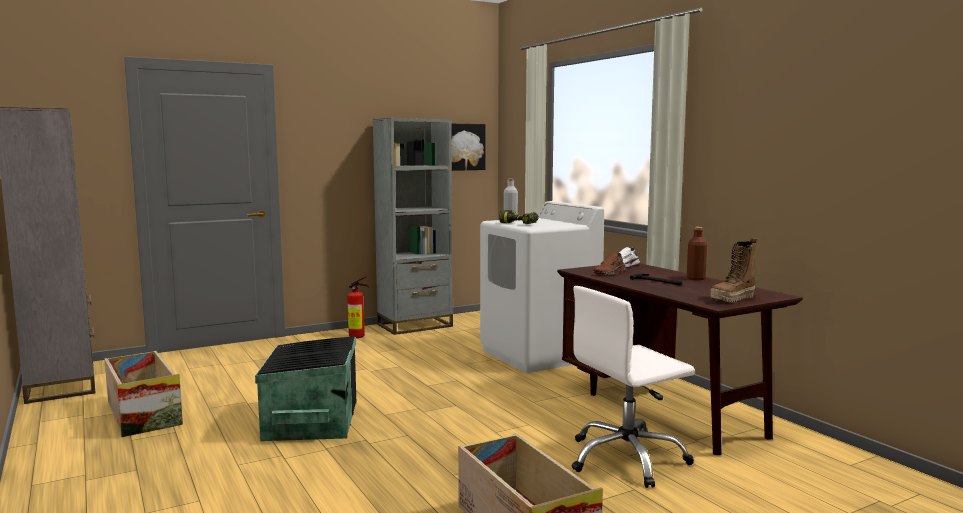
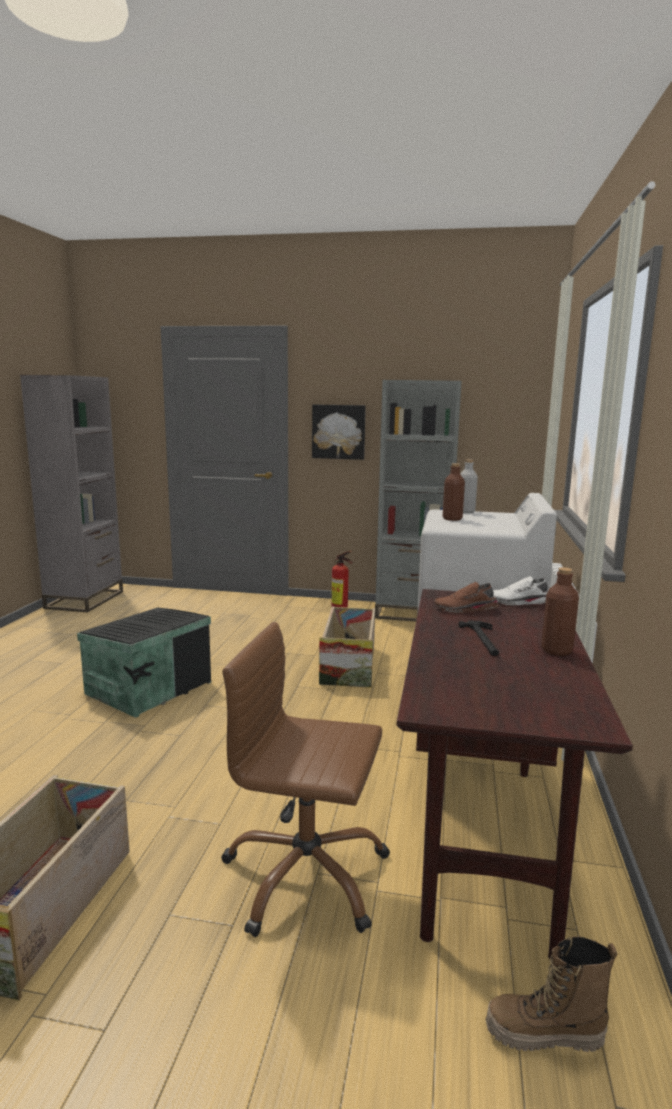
camera: 40 degrees right, 5 degrees up
(142, 413) = (76, 639): crate -> crate (349, 664)
(463, 147) = (504, 414): picture -> picture (338, 431)
(520, 223) = (452, 519): power drill -> brown bottle
(627, 459) = (305, 876): white office chair -> brown office chair
(732, 299) = (488, 707): boot -> boot (544, 1035)

